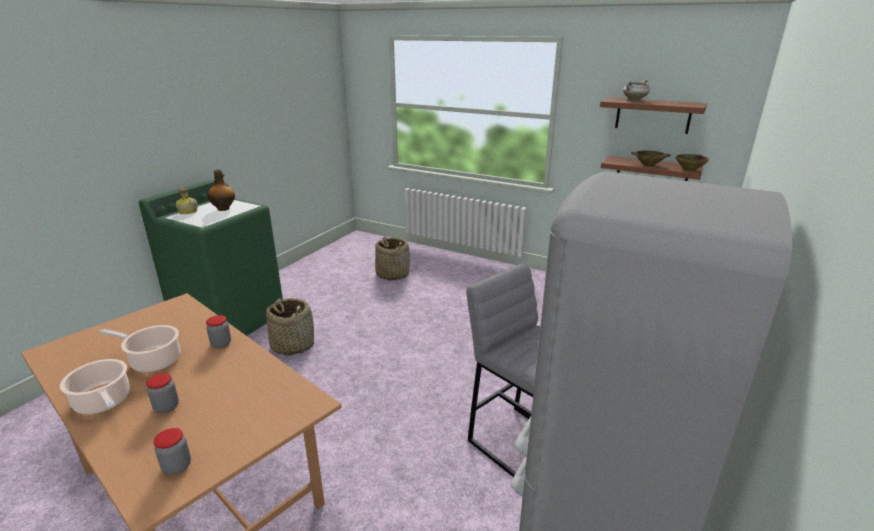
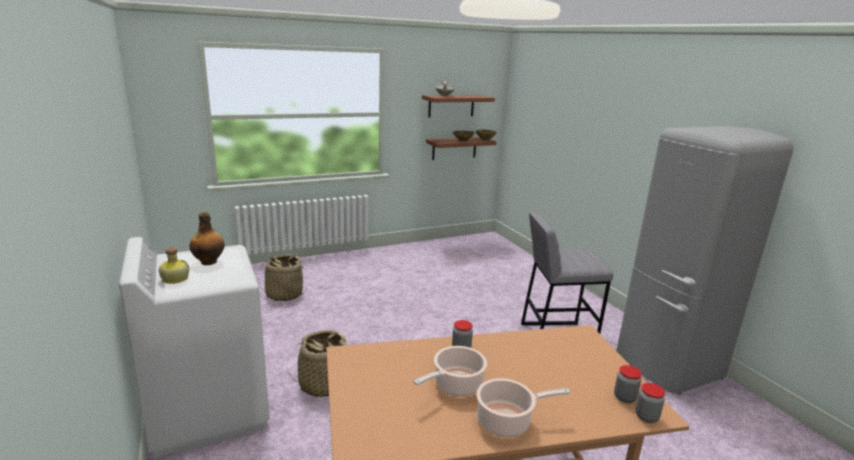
camera: 55 degrees left, 5 degrees down
(166, 407) = (542, 390): jar -> jar (646, 417)
(230, 319) = (209, 409): green washing machine -> white washing machine

